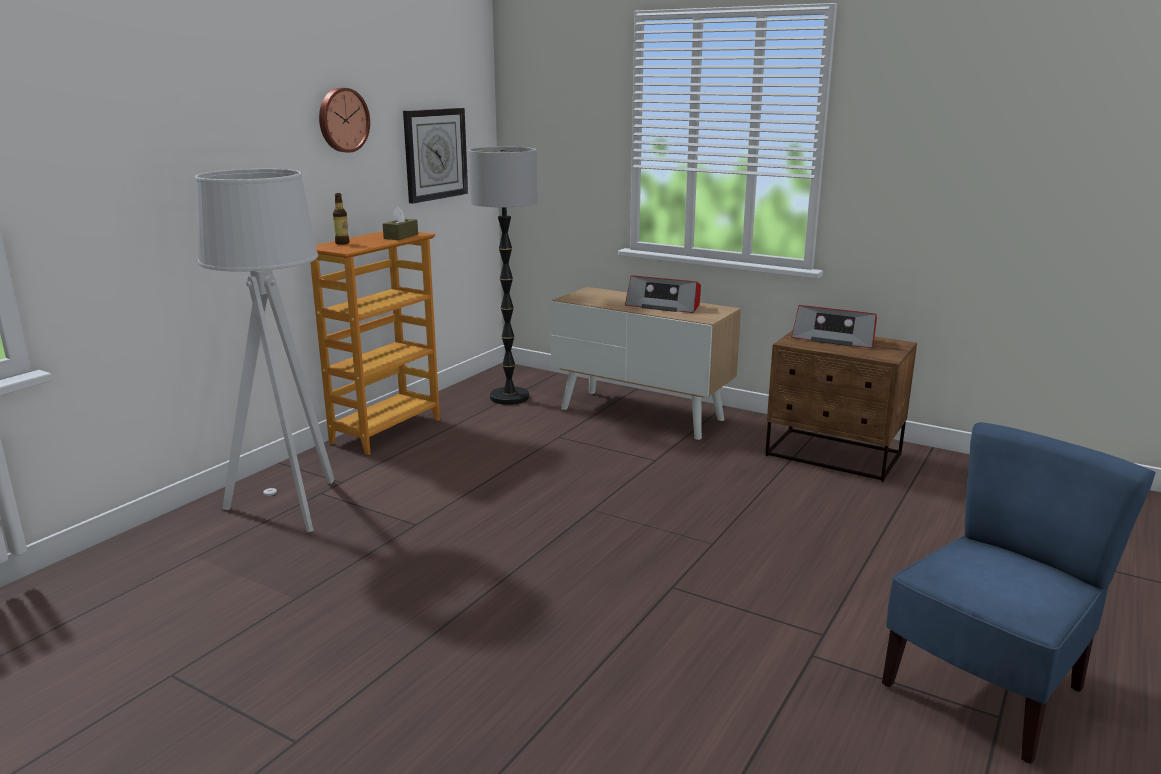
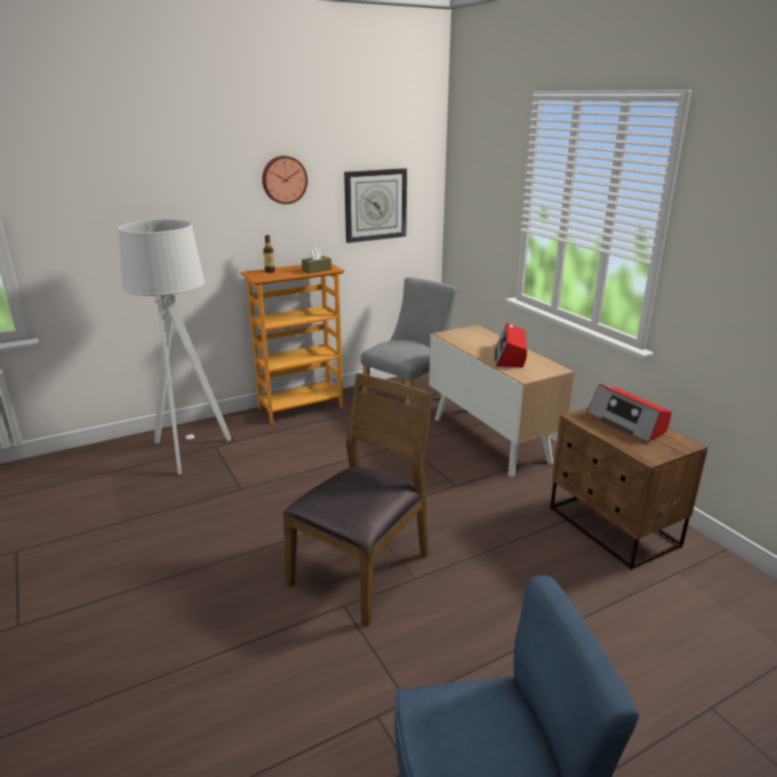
camera: 30 degrees right, 5 degrees up
(509, 397) = (409, 400): floor lamp -> grey chair
(652, 552) = (362, 569): none -> brown chair
(664, 306) = (510, 356): radio -> radio turned 45 degrees clockwise

